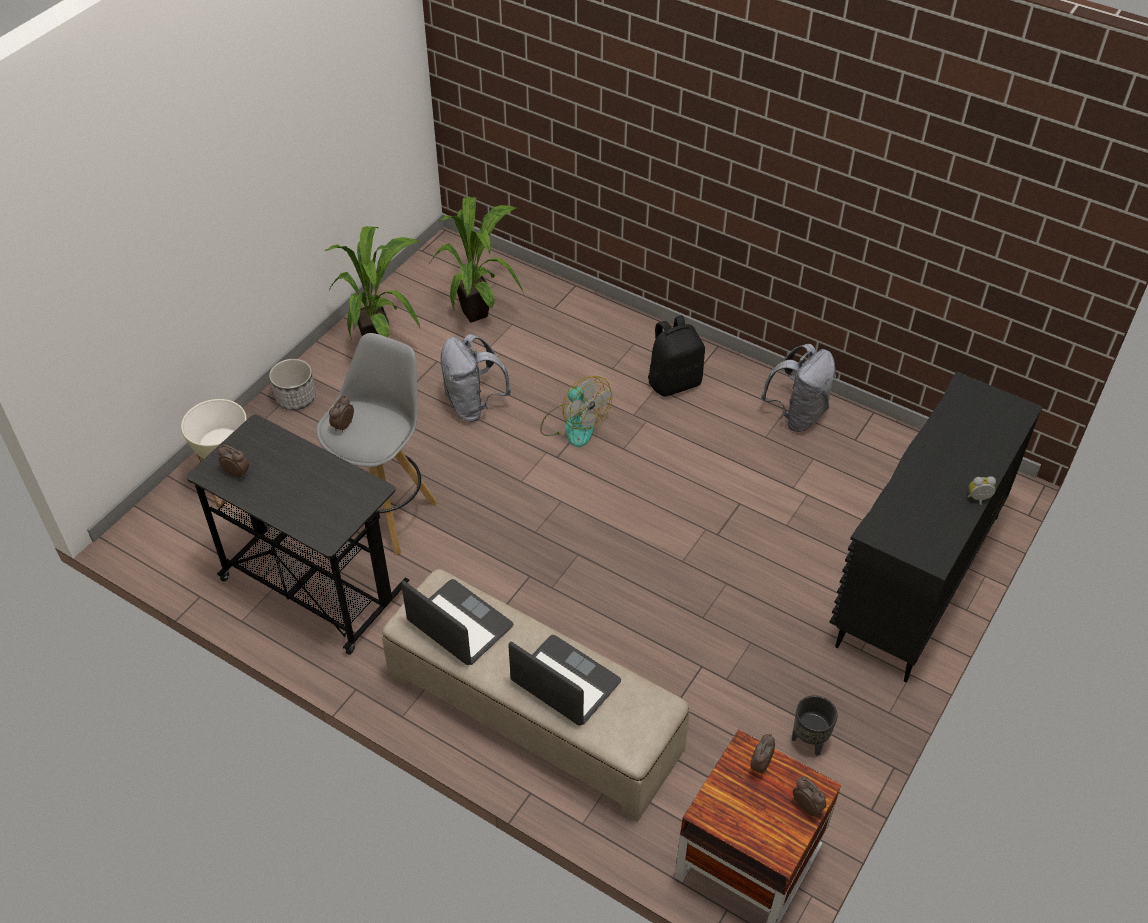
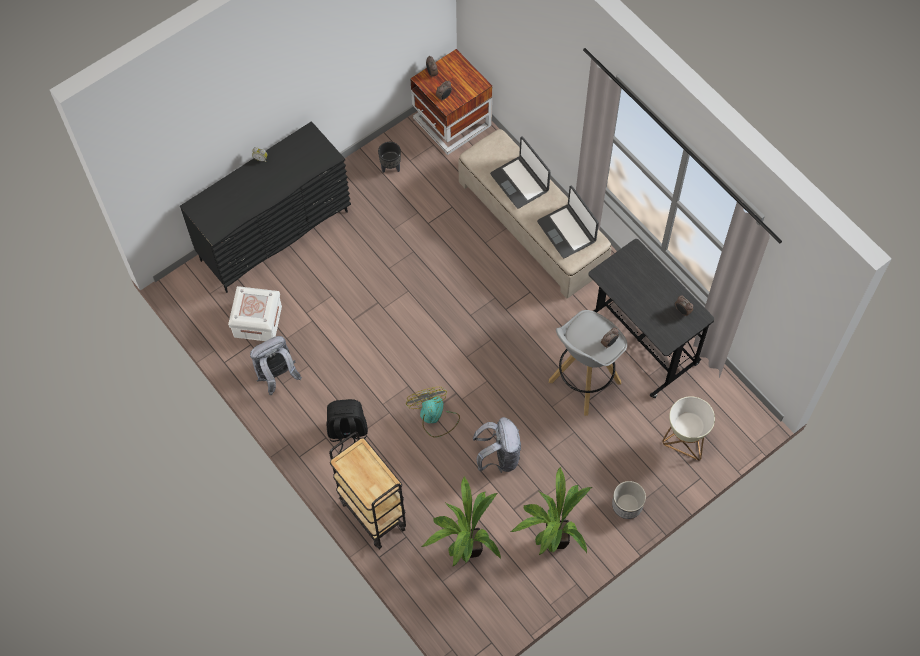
camera: 160 degrees left, 15 degrees up
(602, 316) = (372, 516): none -> brown cart
(864, 467) = (257, 321): none -> white storage box

